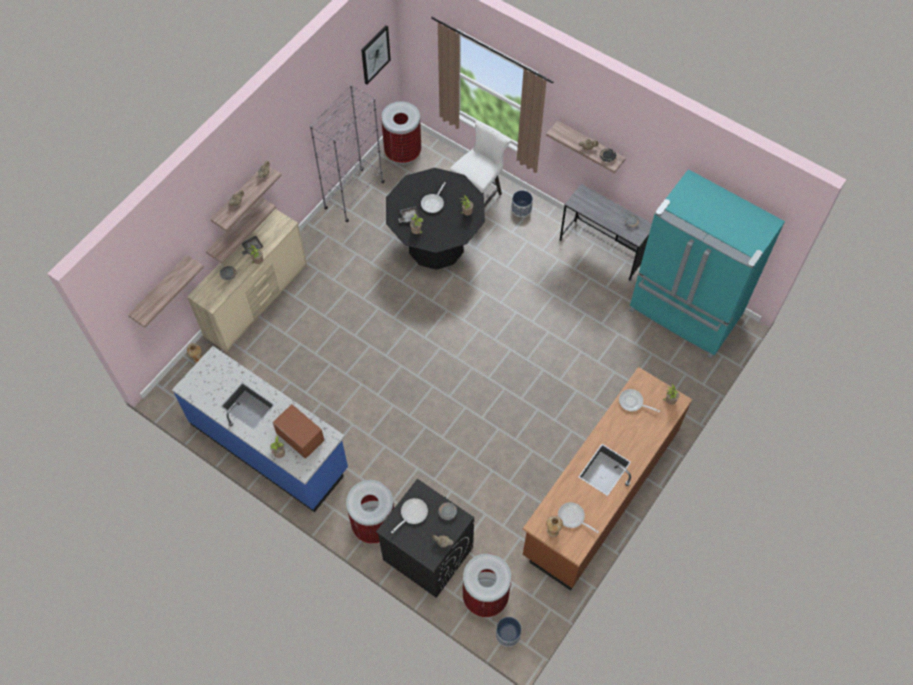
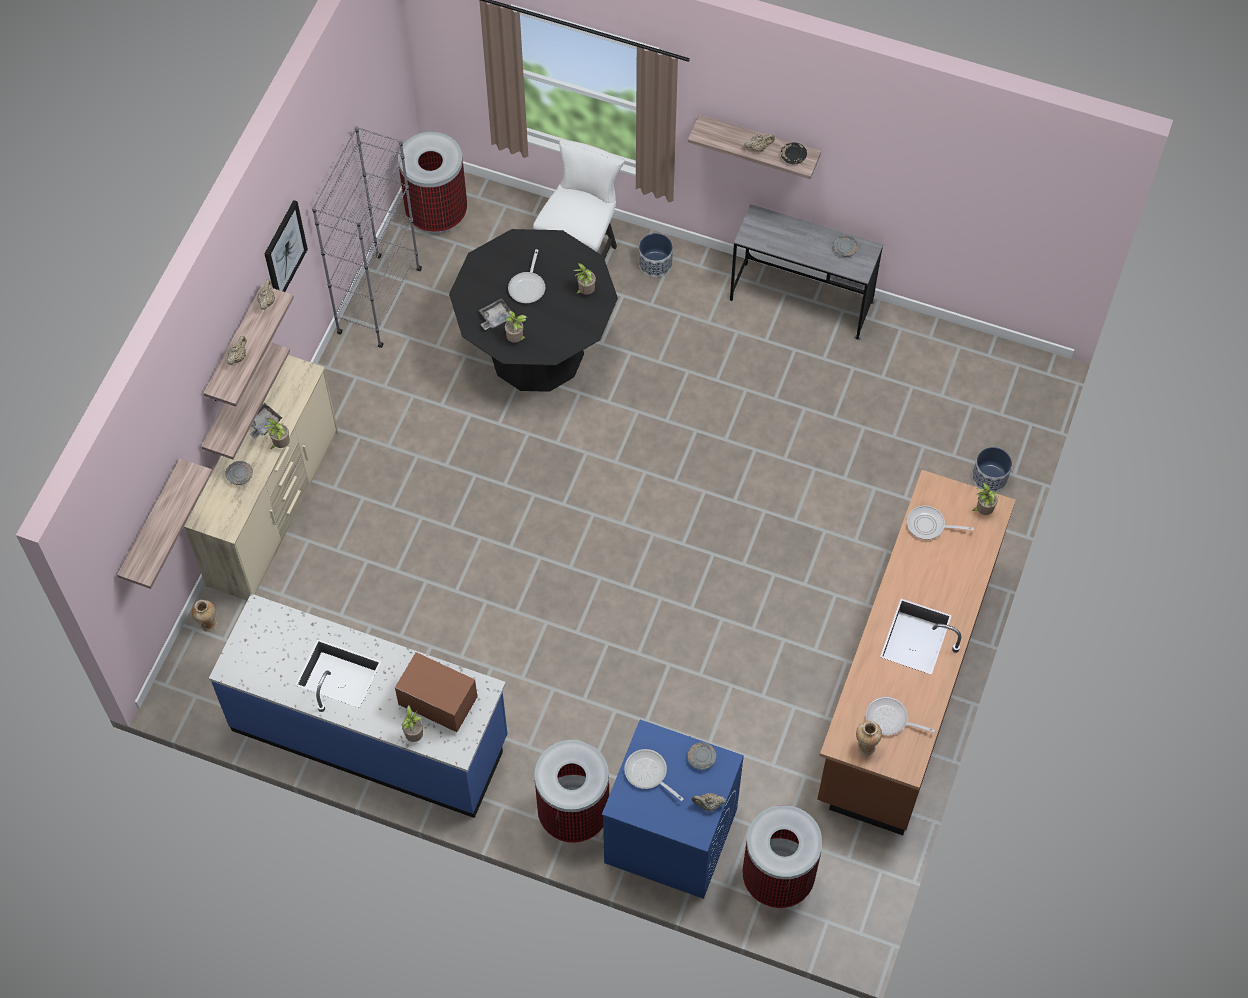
camera: 15 degrees left, 0 degrees up
(375, 54) = (380, 69): picture -> picture (284, 250)
(412, 514) = (648, 774): frying pan -> frying pan turned 75 degrees counterclockwise
(427, 553) = (670, 836): black washing machine -> blue washing machine
(507, 634) = (828, 925): planter -> planter (989, 477)
(684, 314) = (956, 373): turquoise fridge -> none

